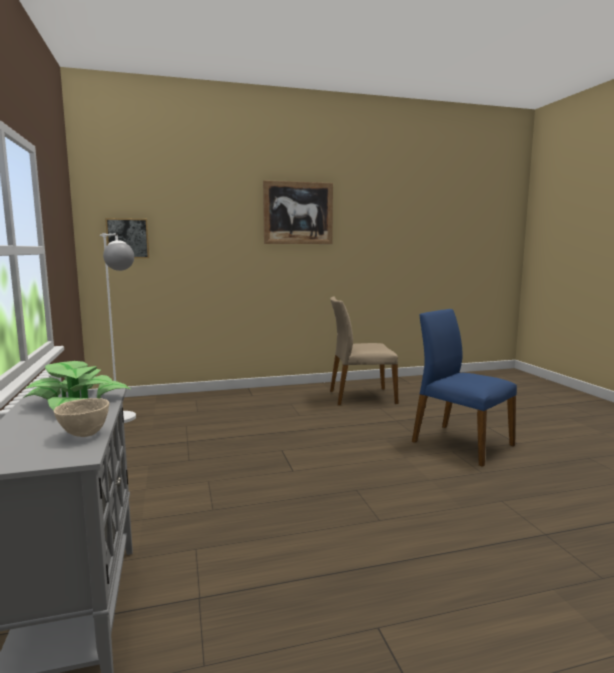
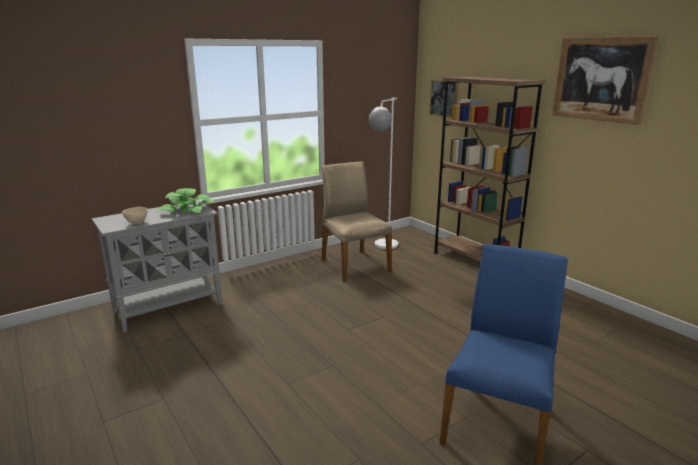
camera: 70 degrees right, 10 degrees up
(217, 396) = (474, 261): none -> brown bookcase
(361, 396) = (578, 332): beige chair -> beige chair (354, 265)

